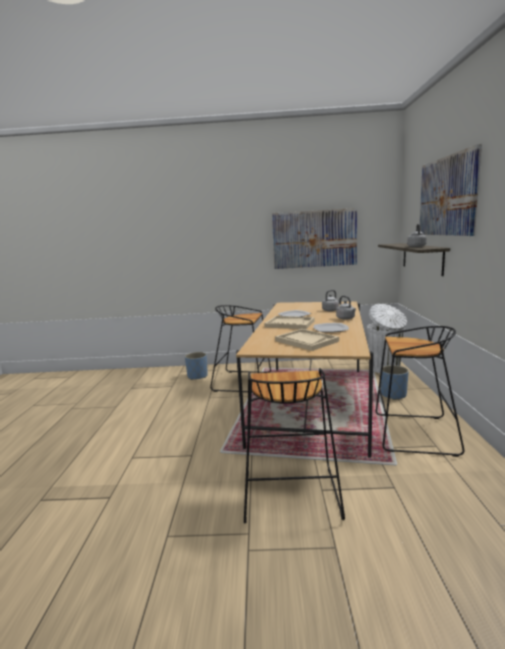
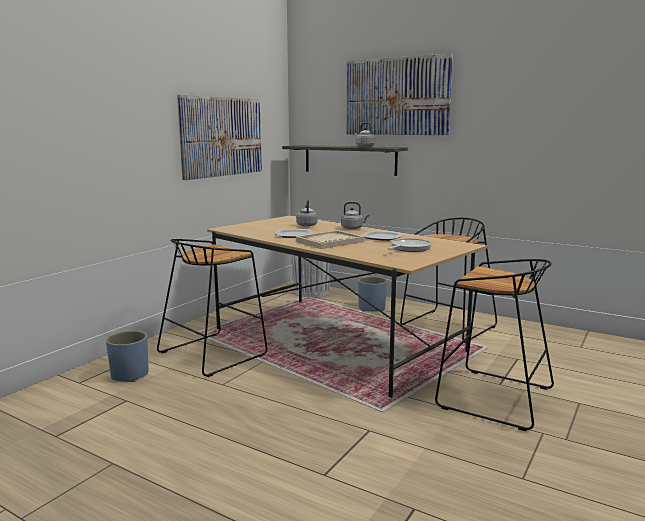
camera: 60 degrees left, 0 degrees up
(306, 341) = (409, 248): beige tray -> frying pan

